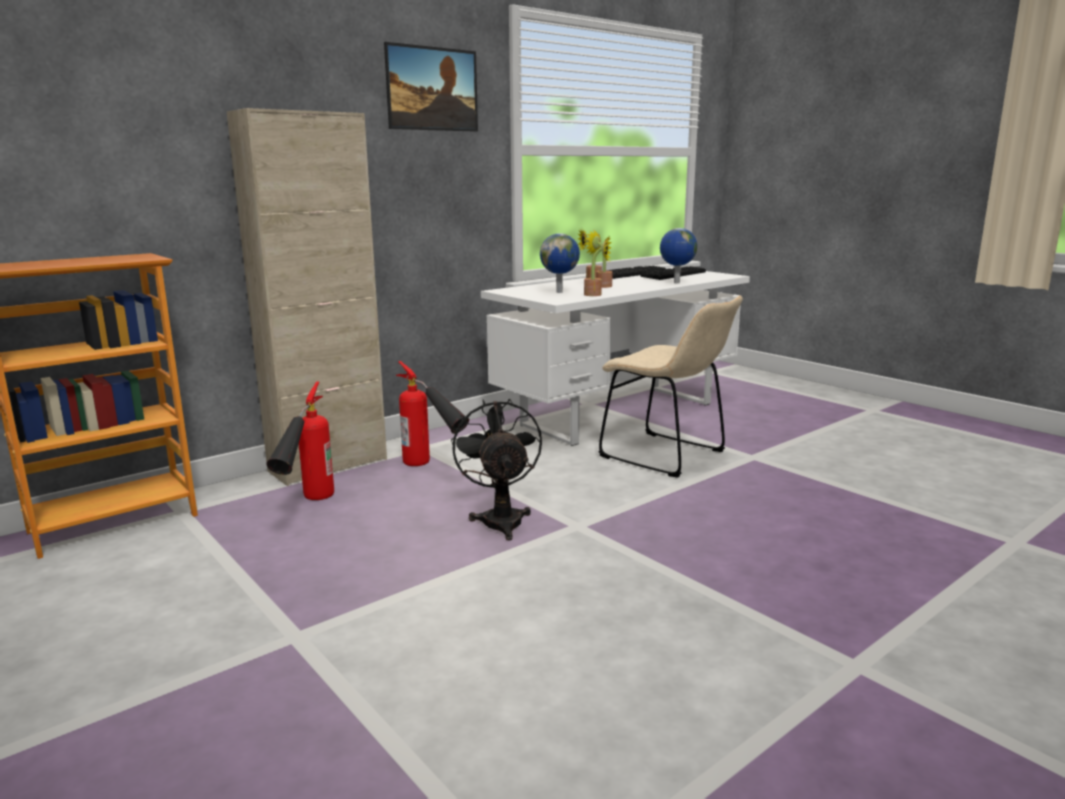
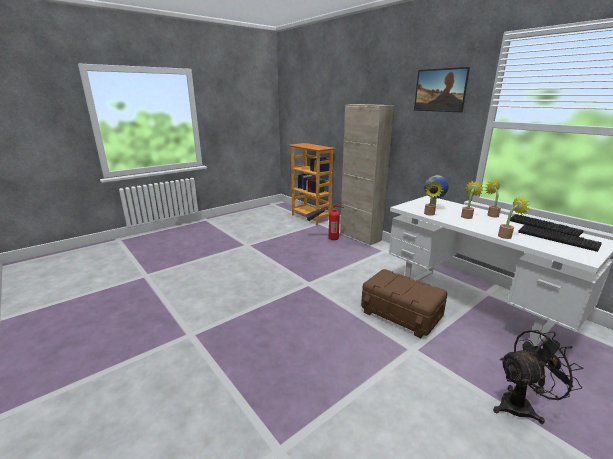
camera: 90 degrees right, 5 degrees up
(432, 468) = (362, 254): fire extinguisher -> none
(500, 519) = (314, 268): black fan -> black fan (522, 405)
(667, 456) = (400, 314): beige chair -> brown storage box
(676, 283) = (506, 236): globe -> potted plant

